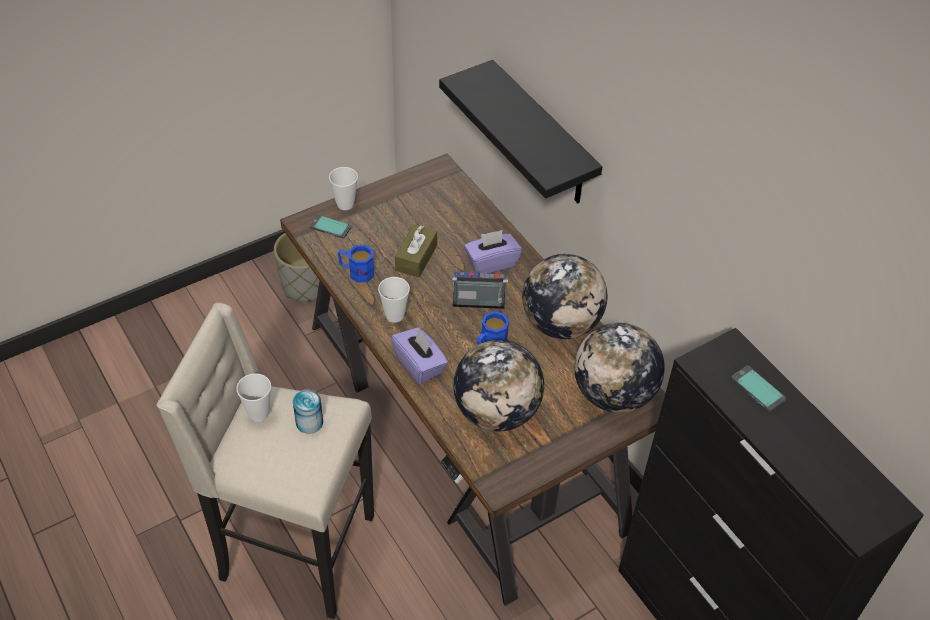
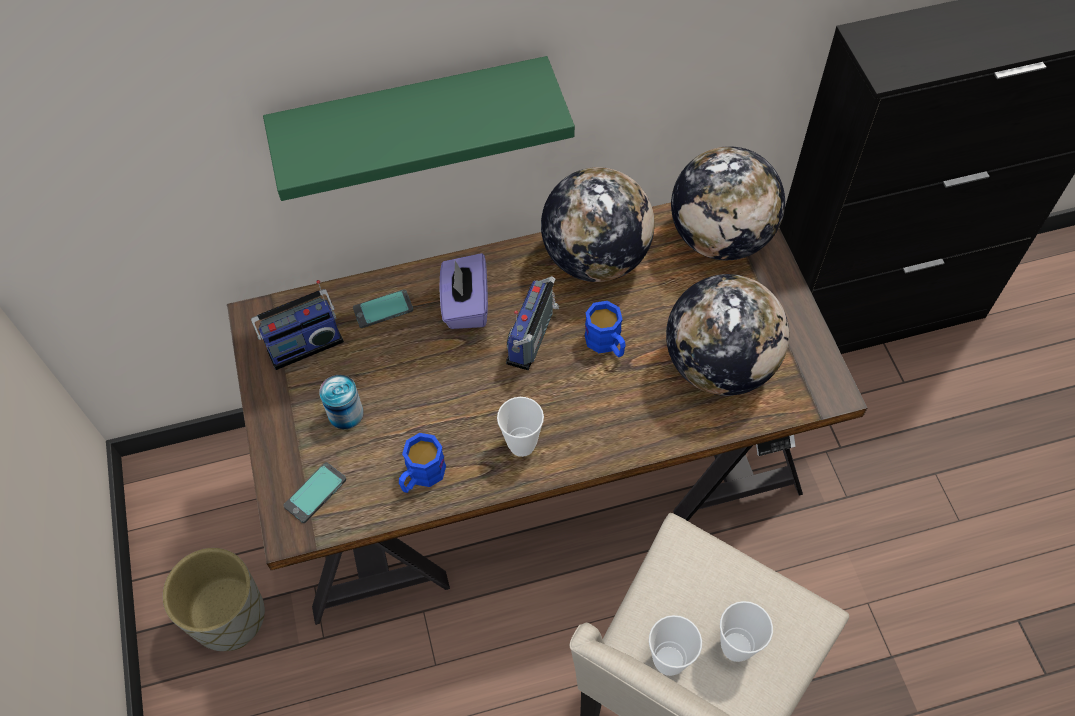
camera: 70 degrees left, 10 degrees up
(309, 422) = (699, 592): can -> can (345, 413)
(345, 204) = (275, 462): cup -> cup (736, 647)
(416, 258) = (422, 392): brown tissue box -> none
(419, 365) = (619, 434): purple tissue box -> none
(431, 194) = (304, 344): none -> radio
(542, 136) = (413, 121): black shelf -> green shelf
(757, 389) = (934, 36): phone -> phone (383, 310)

